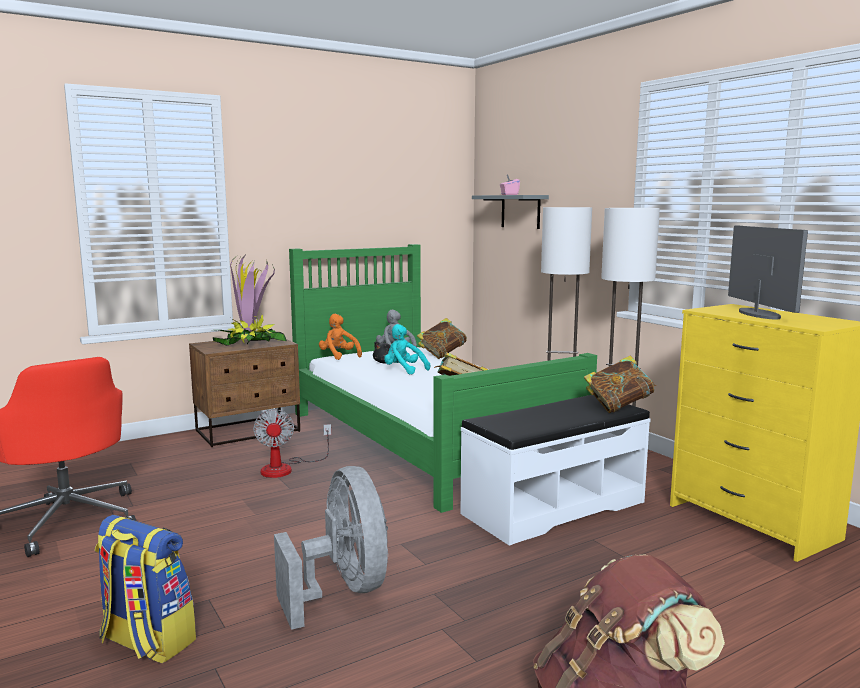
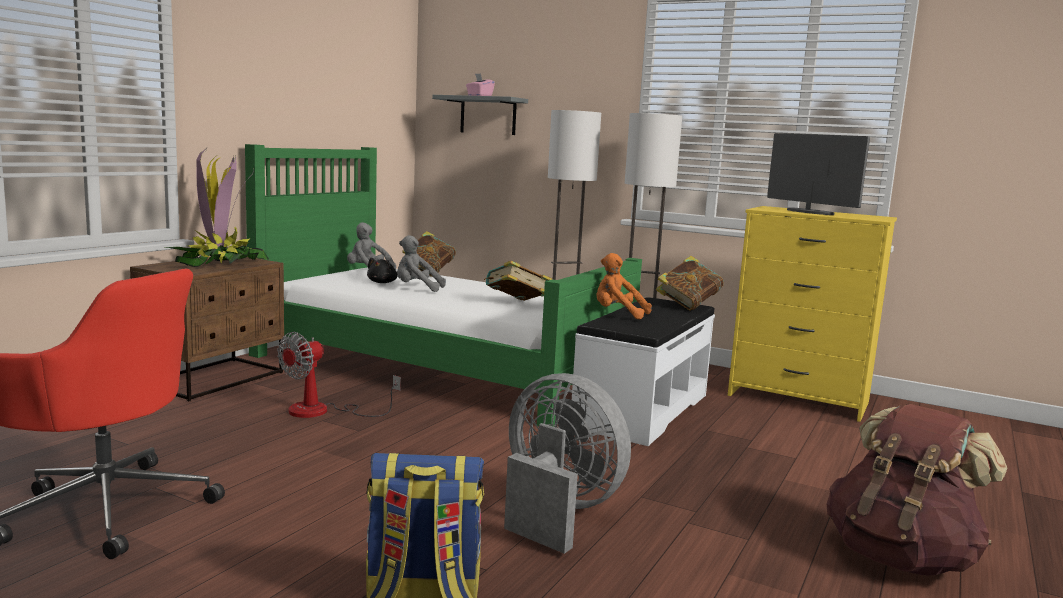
camera: 30 degrees left, 0 degrees up
(285, 468) = (323, 411): fan -> fan turned 75 degrees clockwise
(339, 356) = (312, 278): orange plush toy -> orange plush toy (618, 314)
(403, 370) = (417, 288): turquoise plush toy -> grey plush toy

